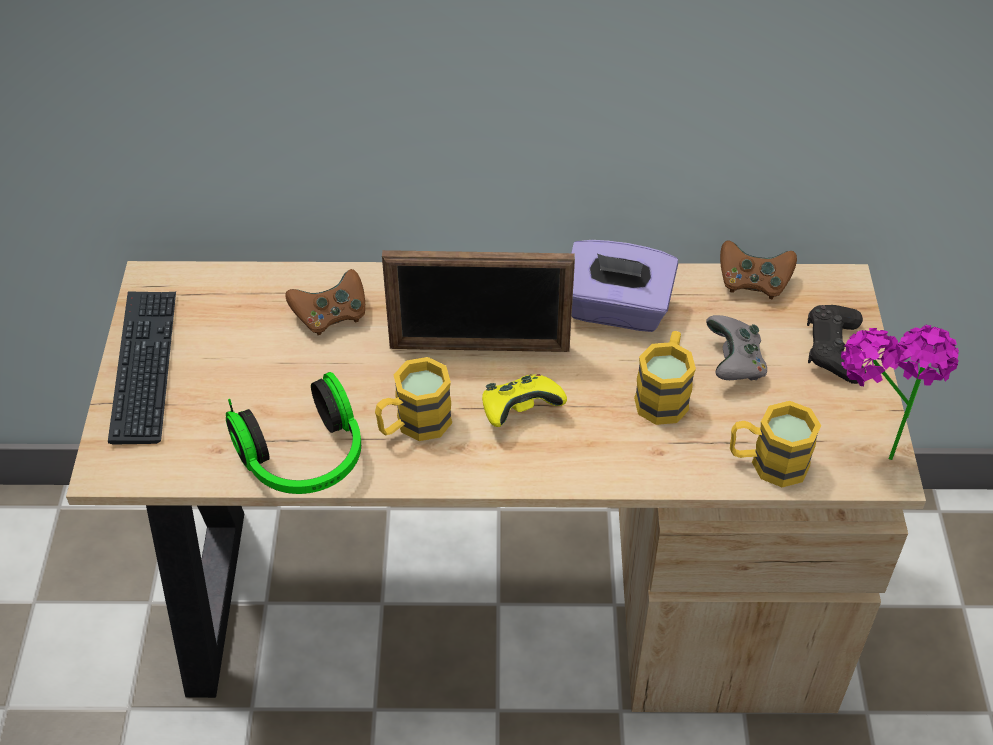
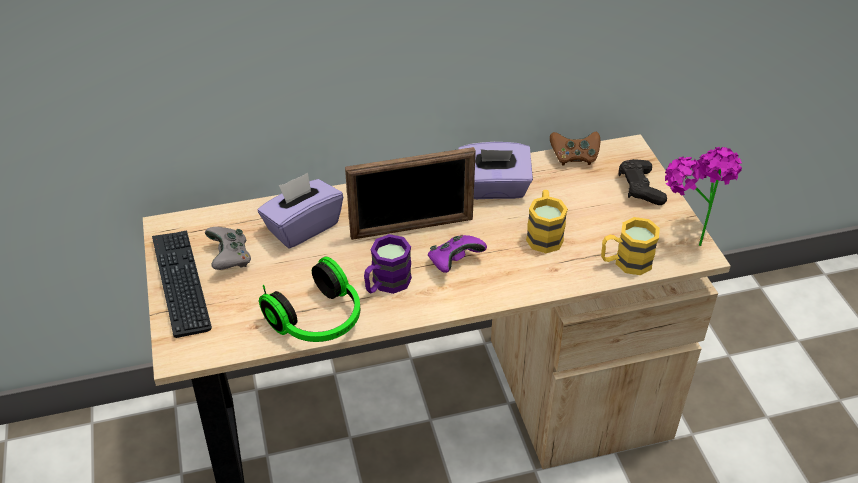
camera: 15 degrees left, 5 degrees down
(331, 316) = (302, 227): brown game controller -> purple tissue box
(413, 425) = (386, 284): yellow mug -> purple mug
(520, 412) = (454, 262): yellow game controller -> purple game controller
(734, 364) = (581, 207): grey game controller -> grey game controller (230, 259)

